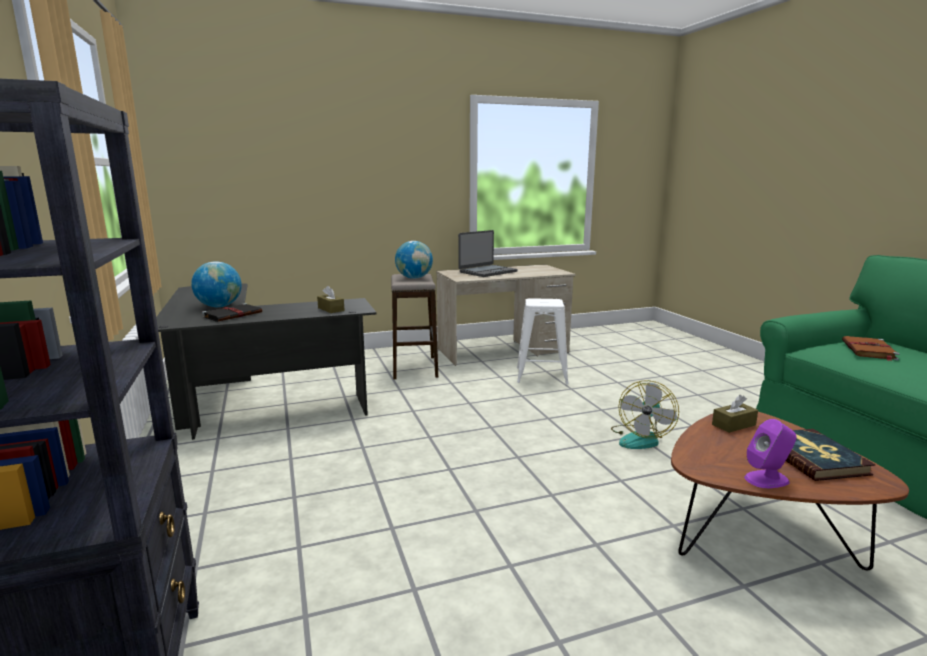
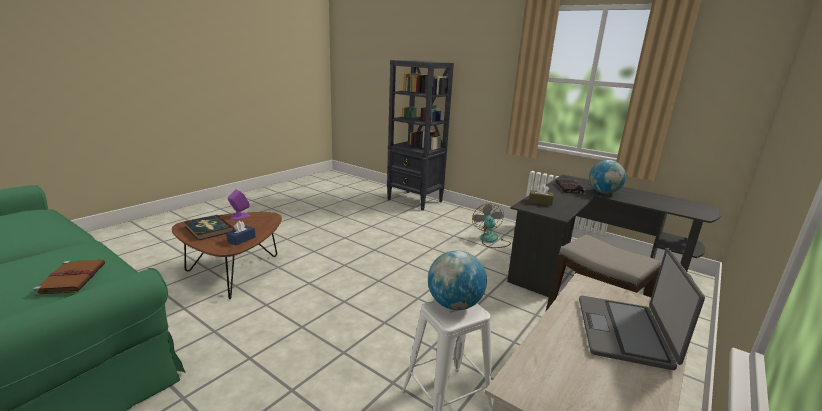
camera: 145 degrees right, 5 degrees up
(414, 278) = (611, 255): globe -> globe (454, 304)
(640, 438) = (299, 323): fan -> fan (491, 240)
(733, 425) = (241, 239): brown tissue box -> blue tissue box

